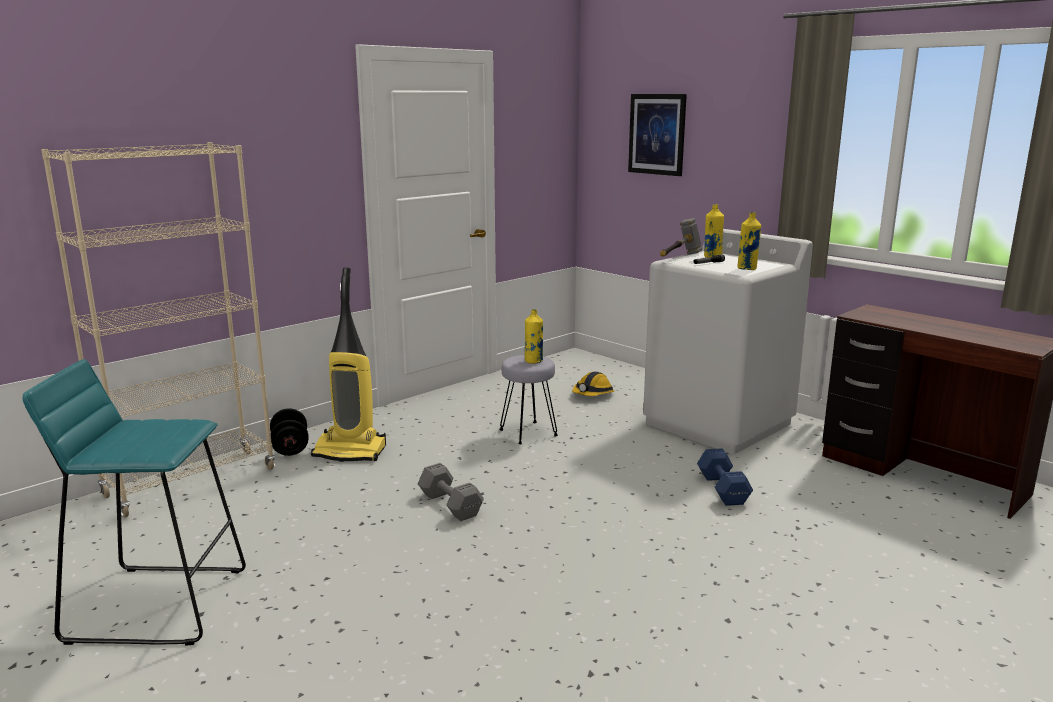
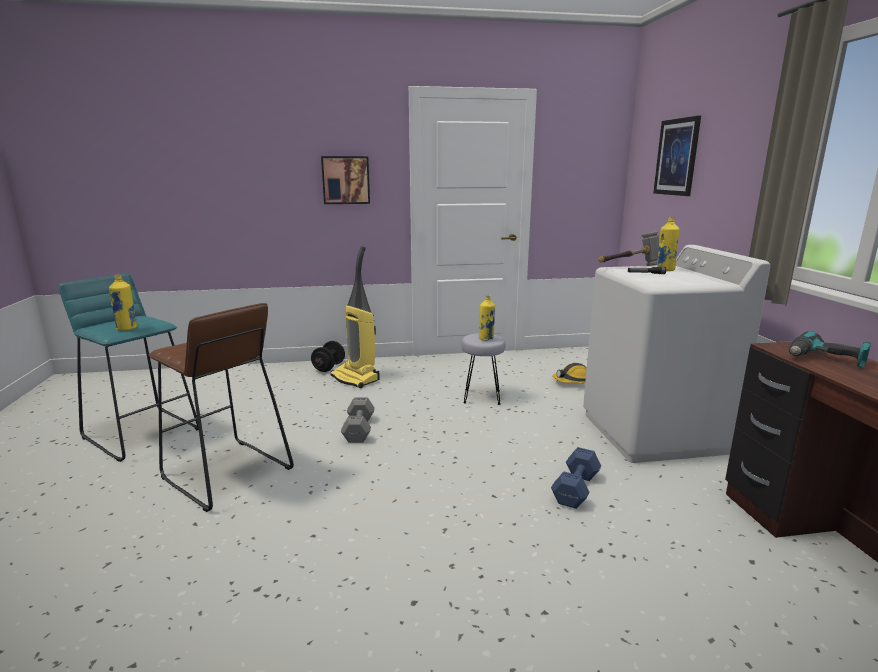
camera: 35 degrees right, 0 degrees up
(191, 482) = (255, 373): beige bookcase -> none
(285, 175) = (346, 180): none -> picture
(373, 601) = (226, 474): none -> brown stool
(747, 269) = (673, 282): yellow bottle -> yellow bottle (127, 328)
(898, 319) = (825, 359): none -> power drill

